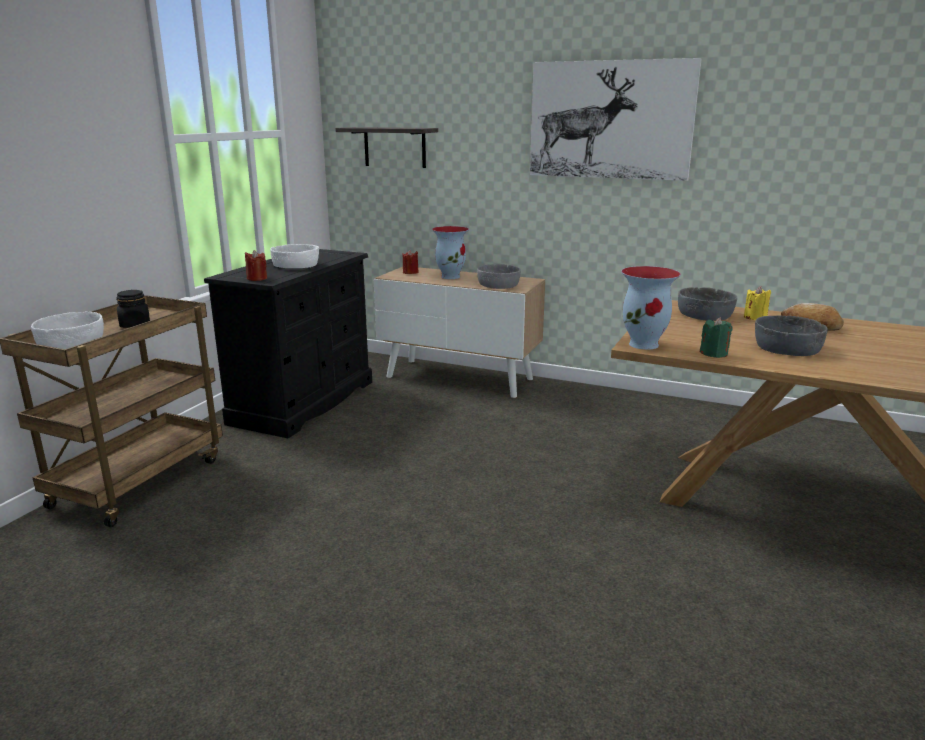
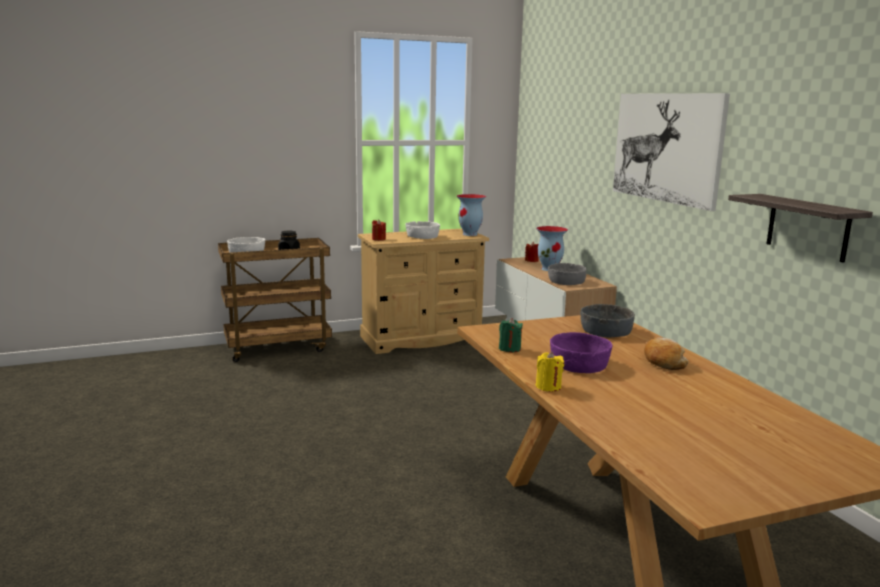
camera: 45 degrees right, 5 degrees down
(304, 402) = (422, 339): black dresser -> beige dresser
(394, 147) = (547, 158): shelf -> shelf (807, 227)
(644, 344) = (486, 330): vase -> vase (470, 234)
(755, 318) = (637, 343): yellow candle -> yellow candle (548, 386)
(786, 347) = (578, 363): grey bowl -> purple bowl

